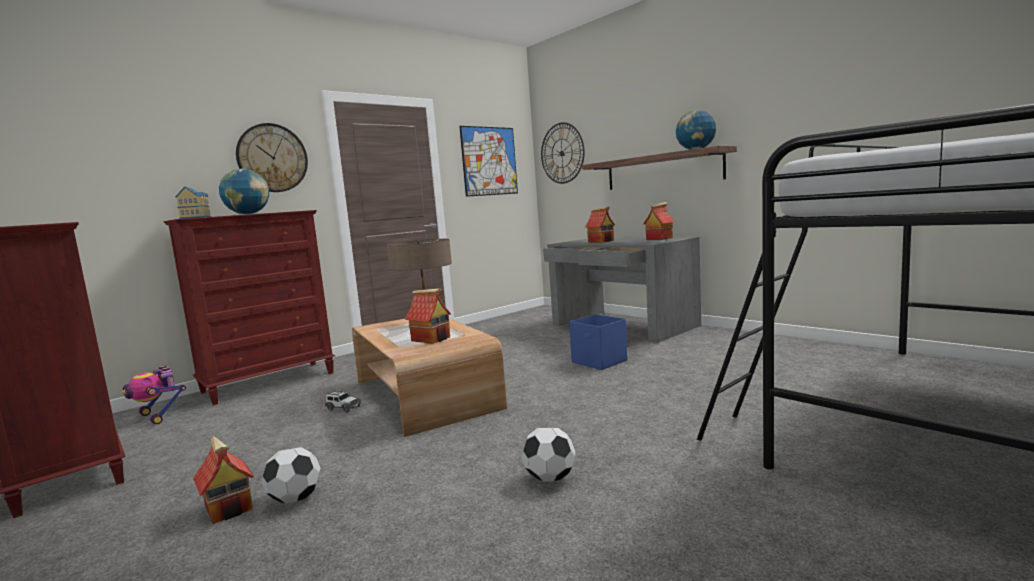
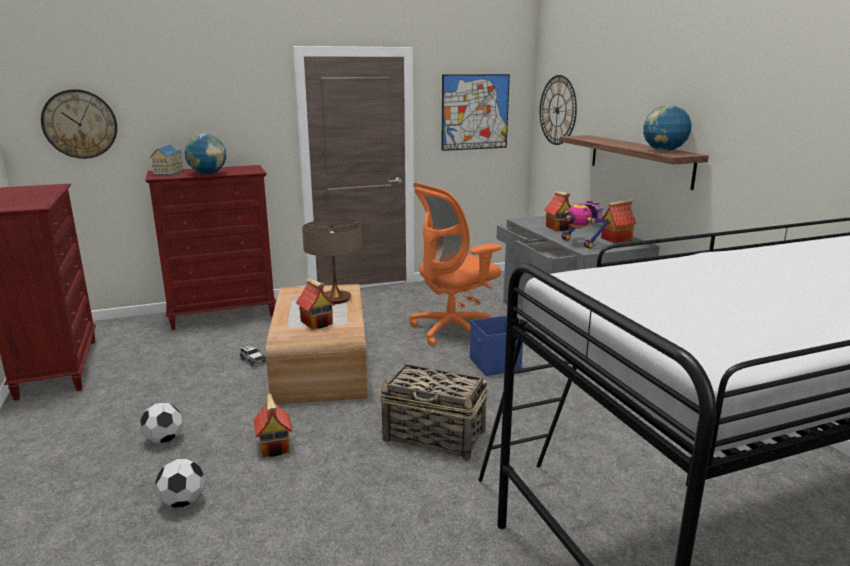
camera: 20 degrees right, 10 degrees up
(159, 416) = (132, 332): toy robot -> toy robot (581, 243)
(230, 507) = (124, 433): toy house -> toy house (275, 446)
(272, 158) = (242, 114): wall clock -> wall clock (80, 124)
(532, 347) = (455, 328): none -> orange office chair
(550, 478) = (333, 478): football -> football (183, 502)
(612, 419) = (435, 436): none -> basket

